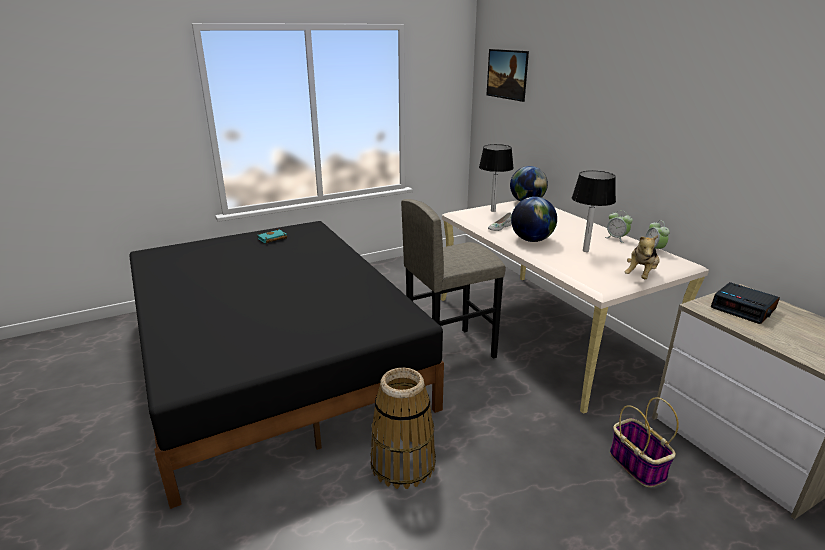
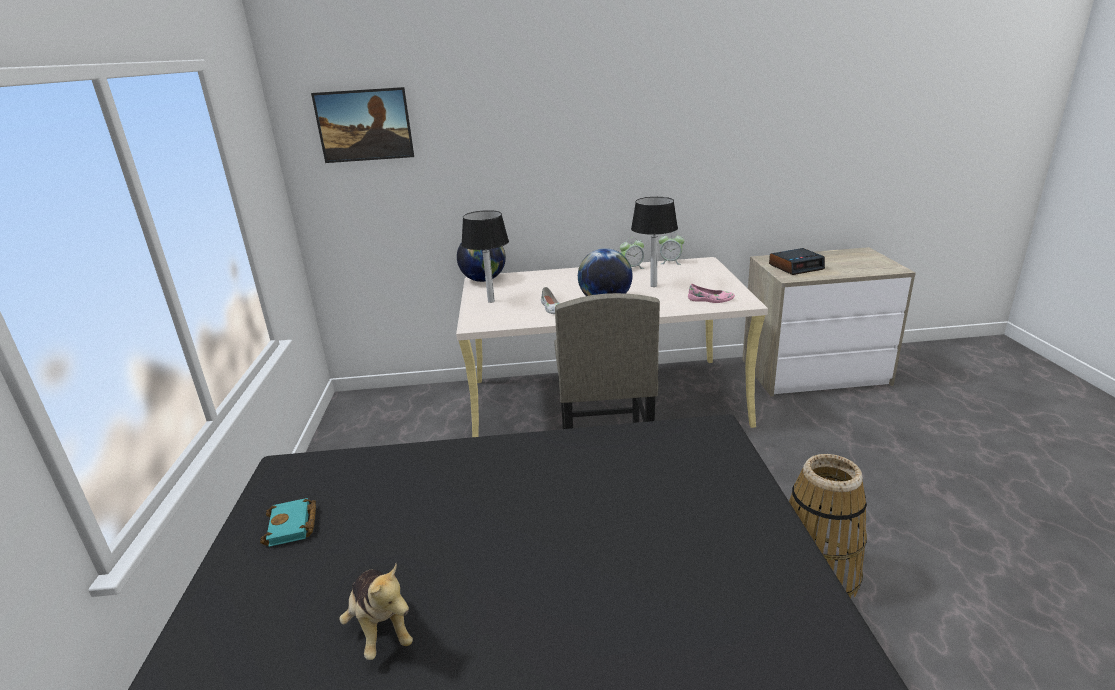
camera: 65 degrees left, 0 degrees up
(580, 274) = (710, 300): none -> pink shoe
(636, 464) = (831, 425): basket -> none
(641, 275) = (724, 279): plush toy -> plush toy (380, 628)

